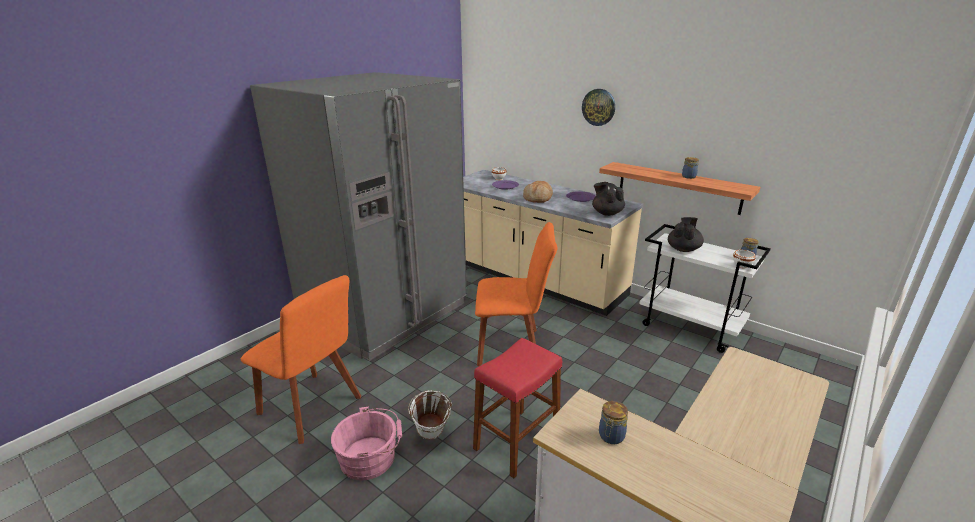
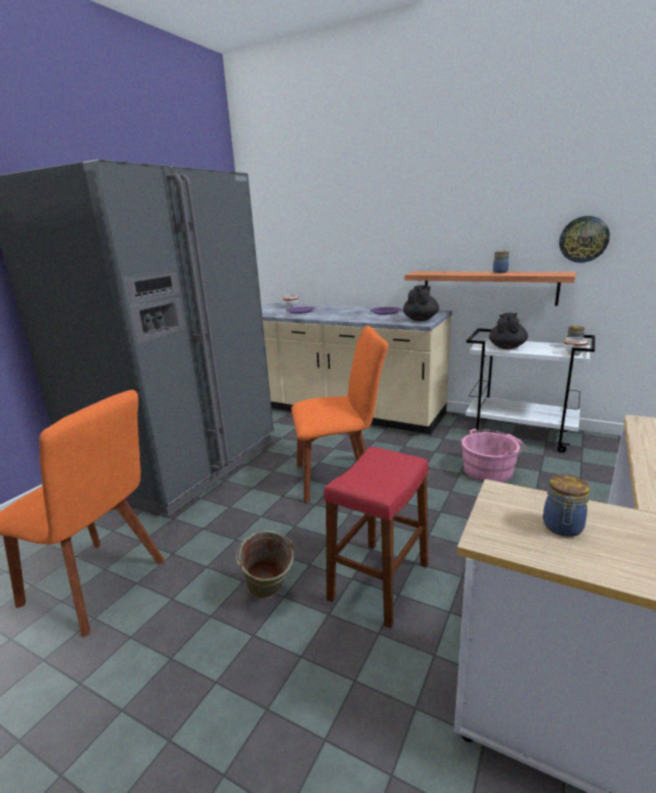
camera: 10 degrees left, 5 degrees down
(371, 457) = (191, 636): pink bucket -> pink bucket (490, 469)
(431, 438) = (269, 595): white bucket -> green bucket
(538, 198) = (341, 316): bread -> none
(598, 107) = (393, 214): wall clock -> wall clock (584, 239)
(607, 213) = (420, 319): black teapot -> black teapot turned 60 degrees clockwise

